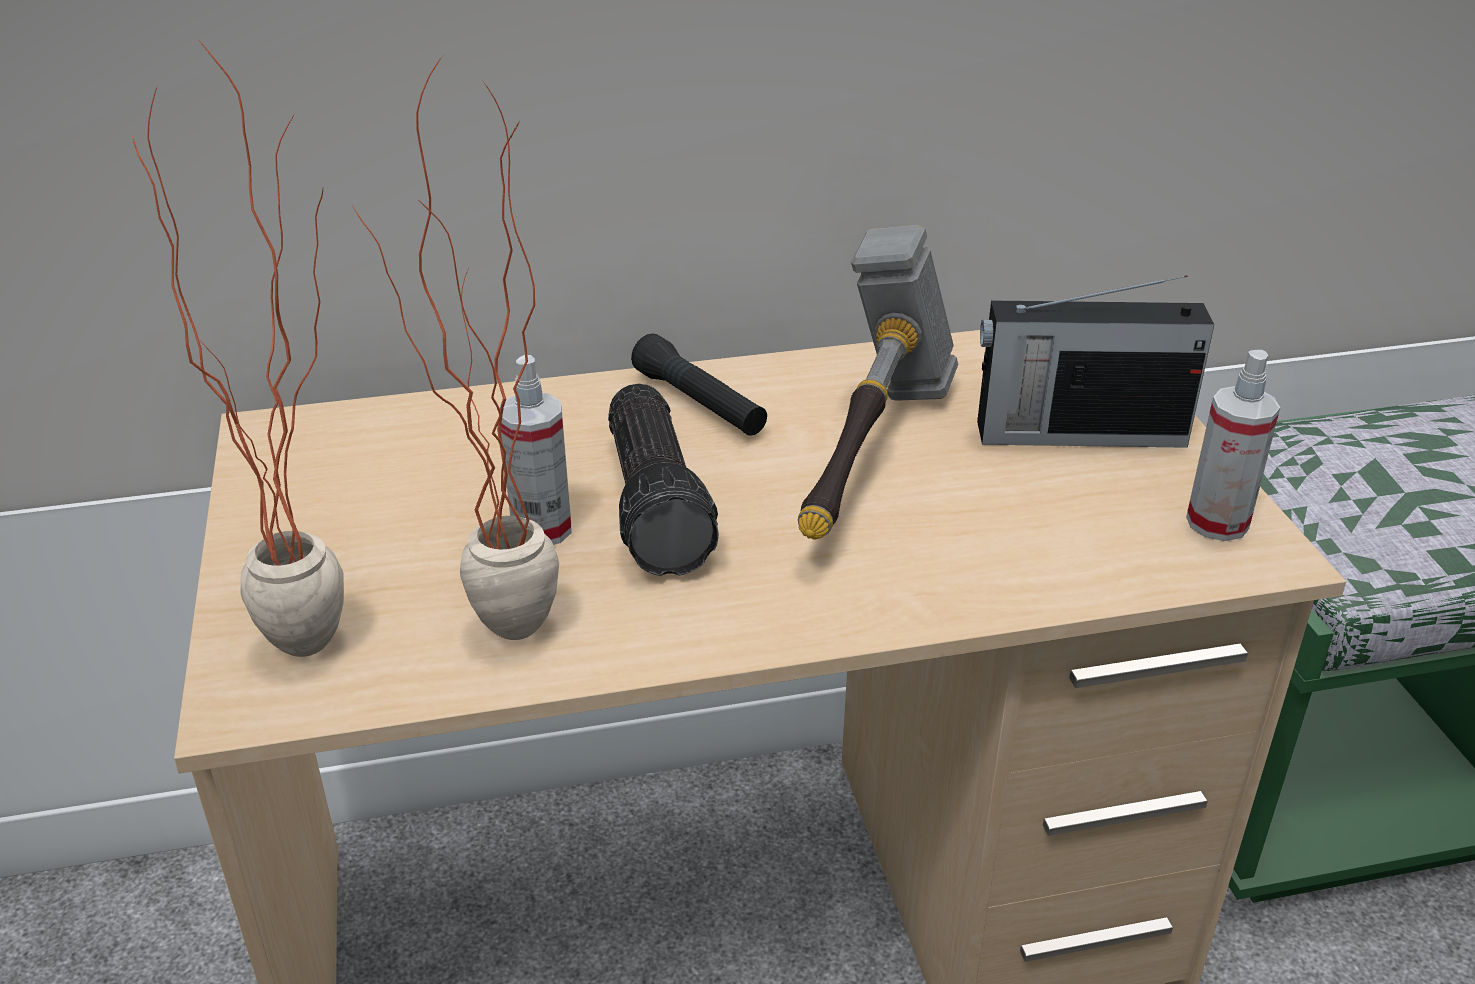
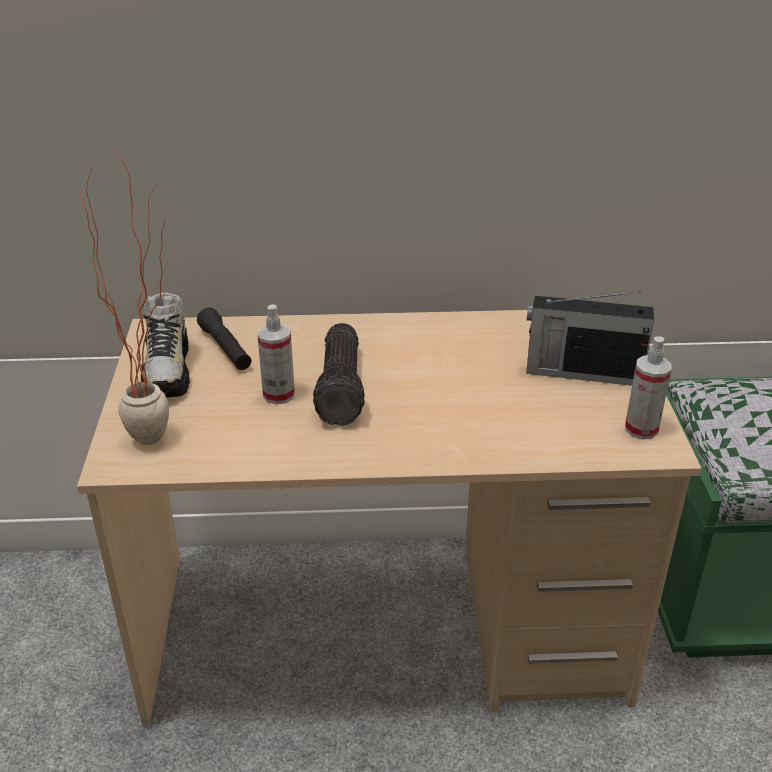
camera: 10 degrees right, 0 degrees up
(315, 506) = (168, 371): none -> shoe
(497, 645) = (241, 450): potted plant -> none
(699, 403) = (379, 336): black flashlight -> black flashlight (225, 349)
(869, 458) = (461, 375): hammer -> none

